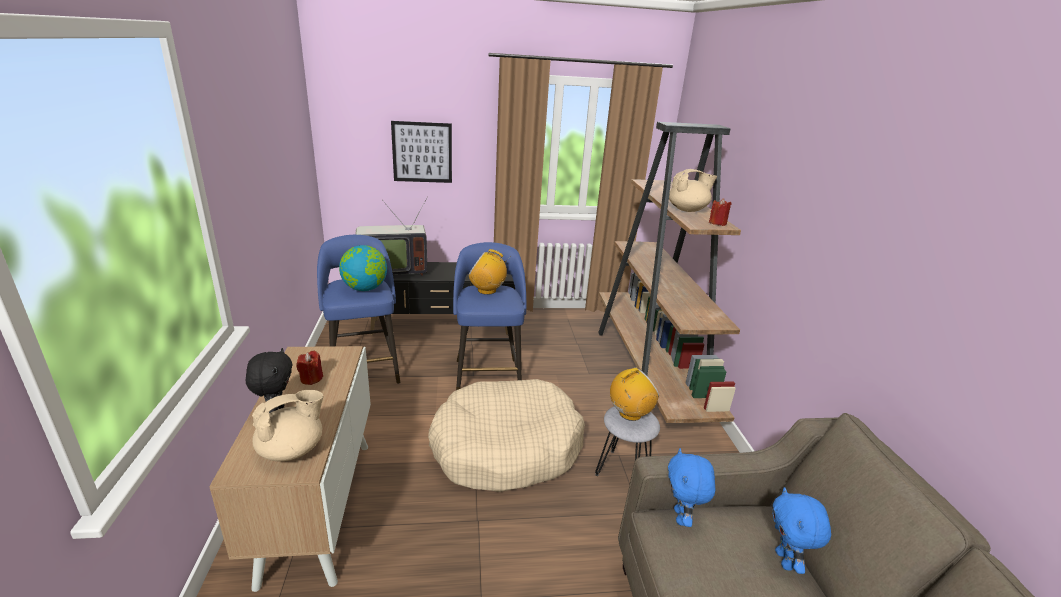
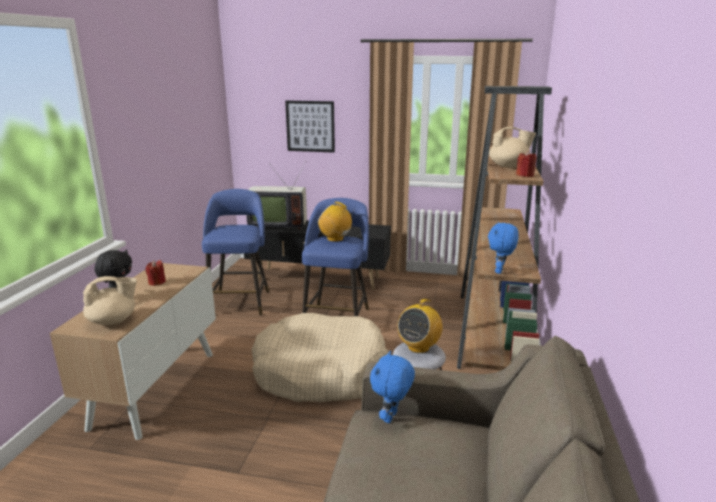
camera: 20 degrees right, 5 degrees down
(365, 289) = (238, 231): globe -> none
(630, 413) = (418, 347): radio -> radio turned 135 degrees clockwise
(785, 561) = (466, 465): blue plush toy -> blue plush toy (500, 271)

